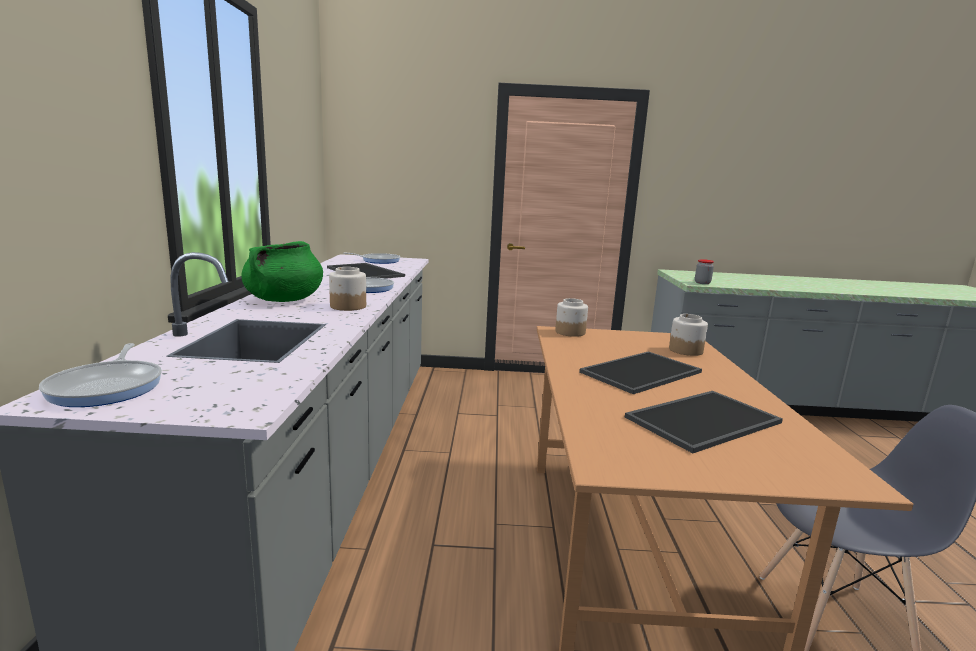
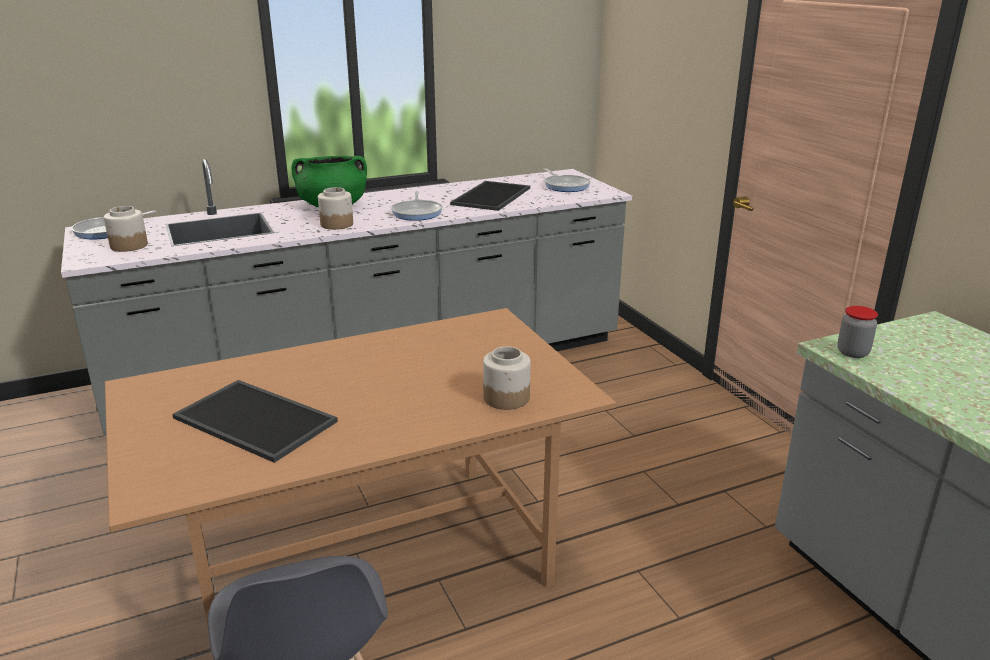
camera: 65 degrees right, 10 degrees up
(569, 332) = (499, 326): jar -> jar (129, 246)
(642, 373) = (378, 380): tray -> none

